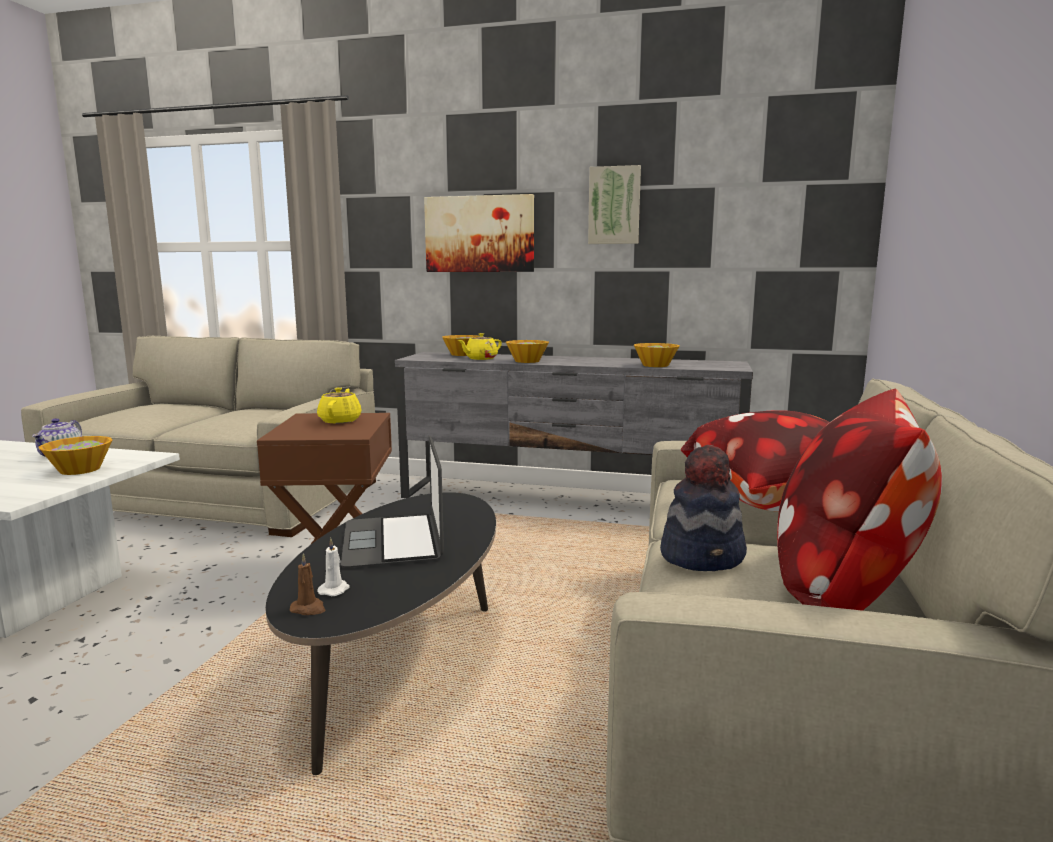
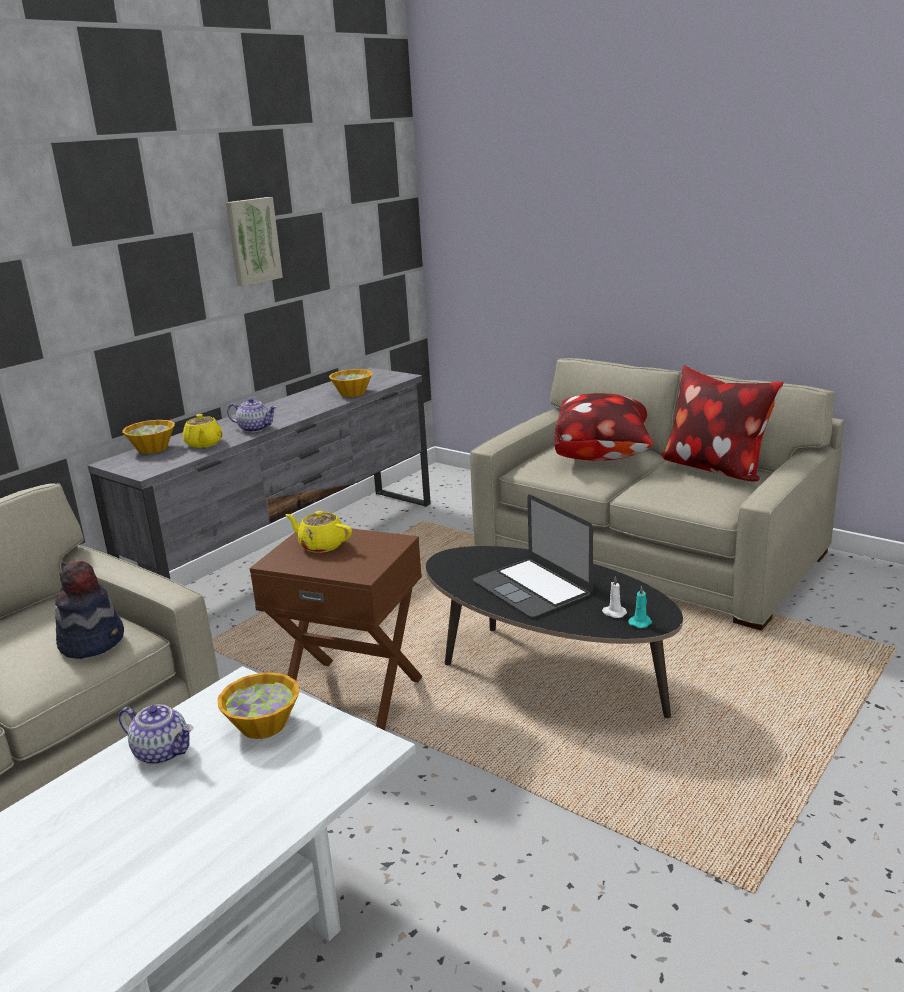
camera: 65 degrees left, 10 degrees up
(308, 609) = (641, 622): brown candle -> turquoise candle
(393, 540) = (532, 587): laptop -> laptop turned 45 degrees clockwise
(479, 234) = (125, 296): picture -> none
(527, 361) = (255, 428): bowl -> teapot
(703, 556) = (669, 489): hat -> hat (92, 641)

